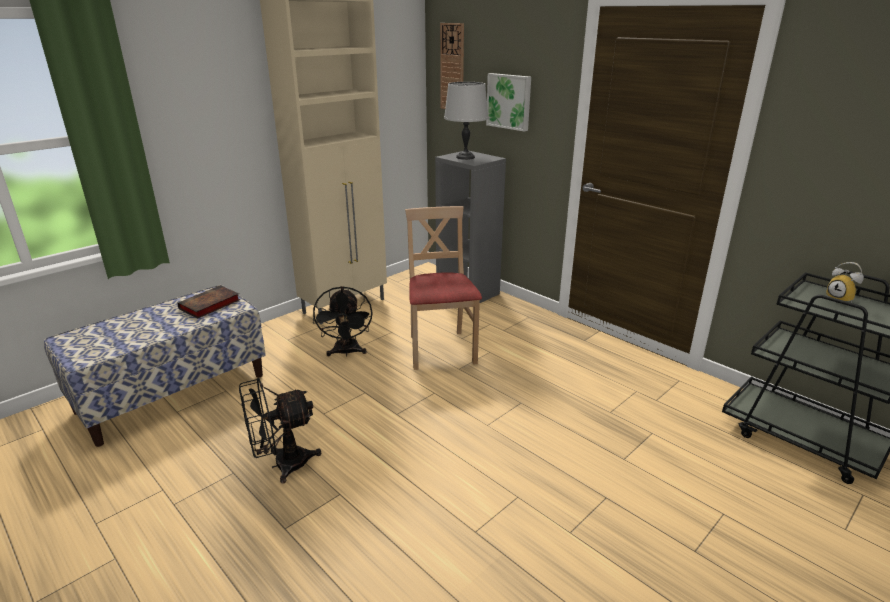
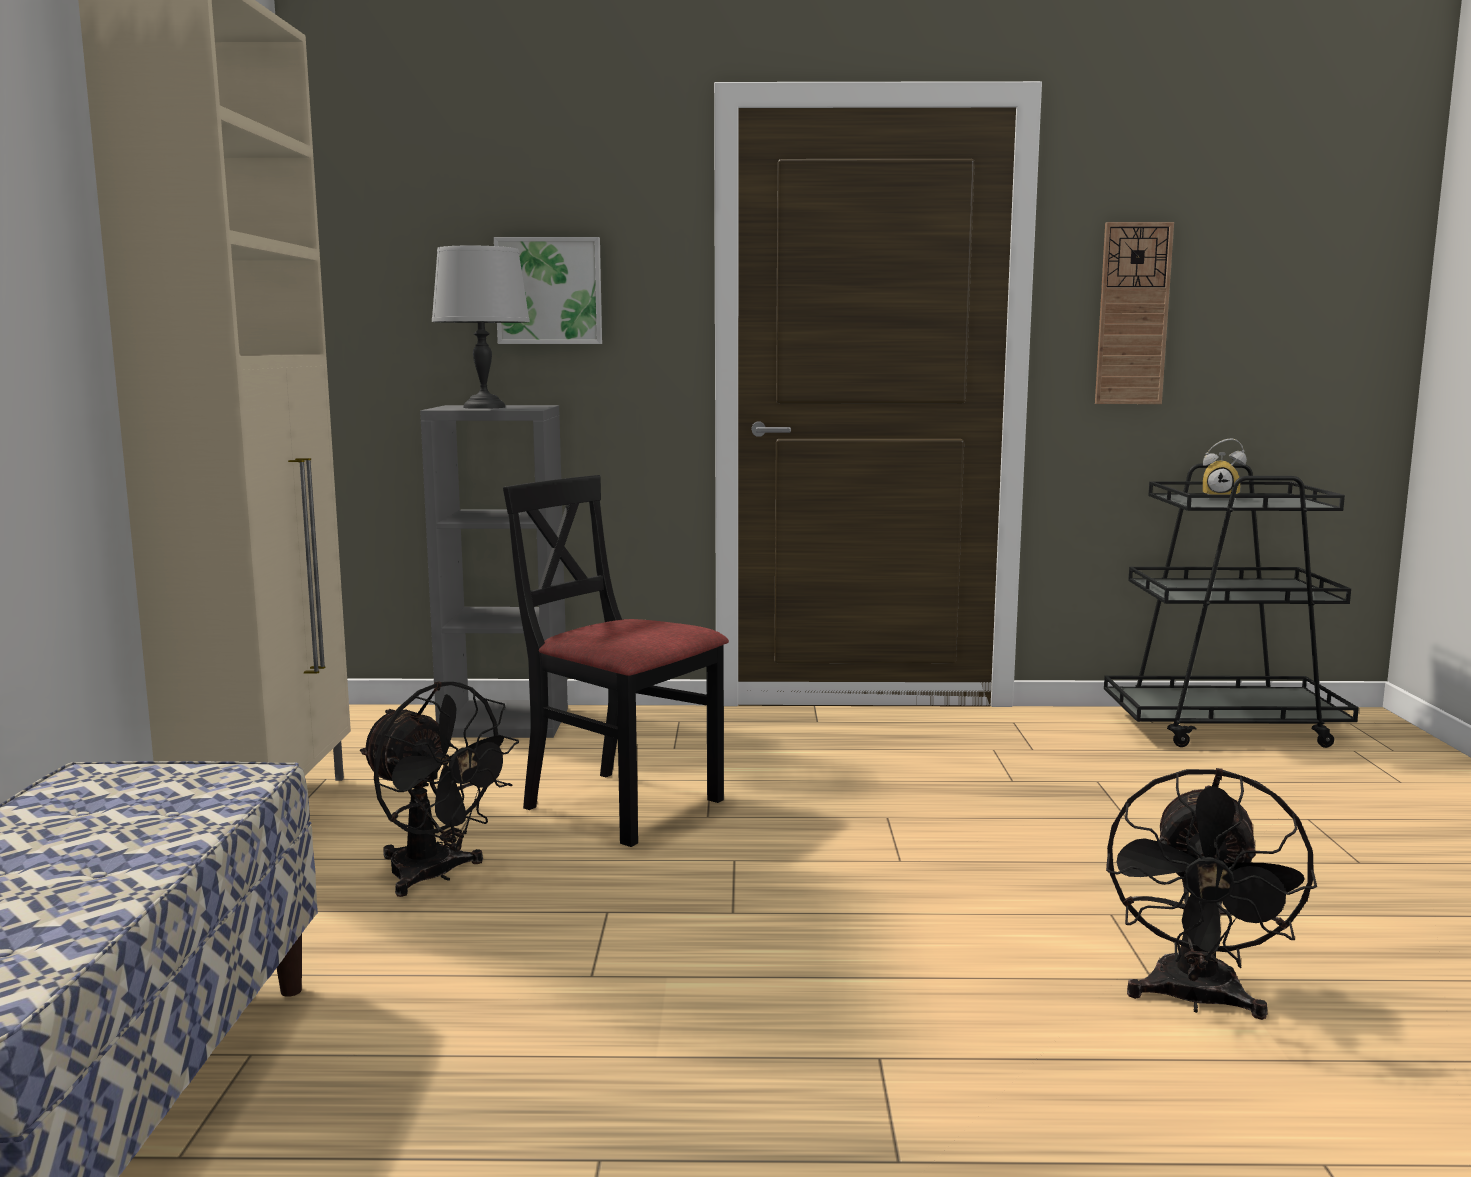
camera: 45 degrees left, 15 degrees down
(209, 305) = (145, 795): book -> none
(282, 465) = (681, 1085): black fan -> black fan (1195, 1000)
(441, 350) = (621, 805): beige chair -> black chair
(452, 67) = (381, 233): wall clock -> wall clock (1133, 314)

